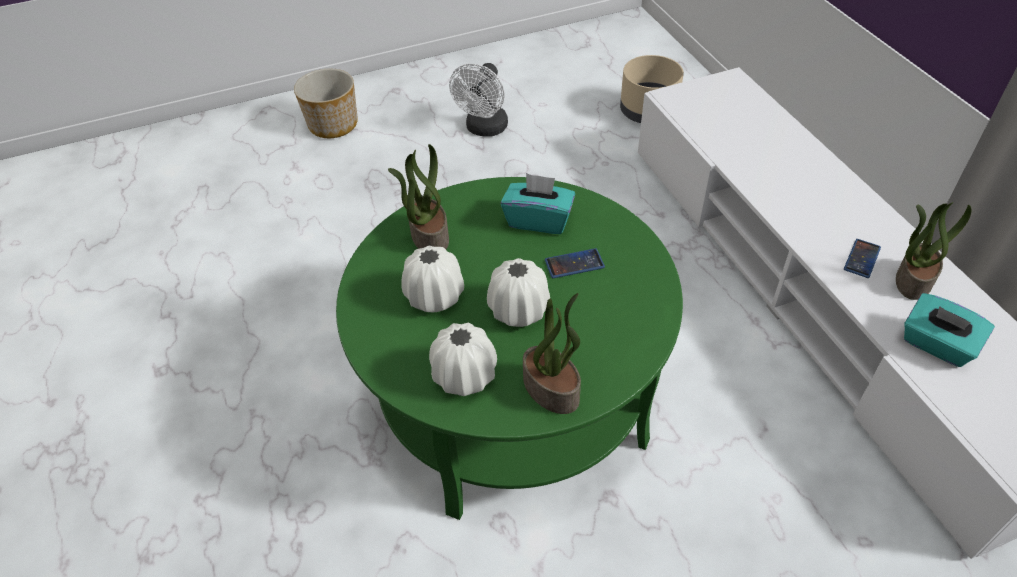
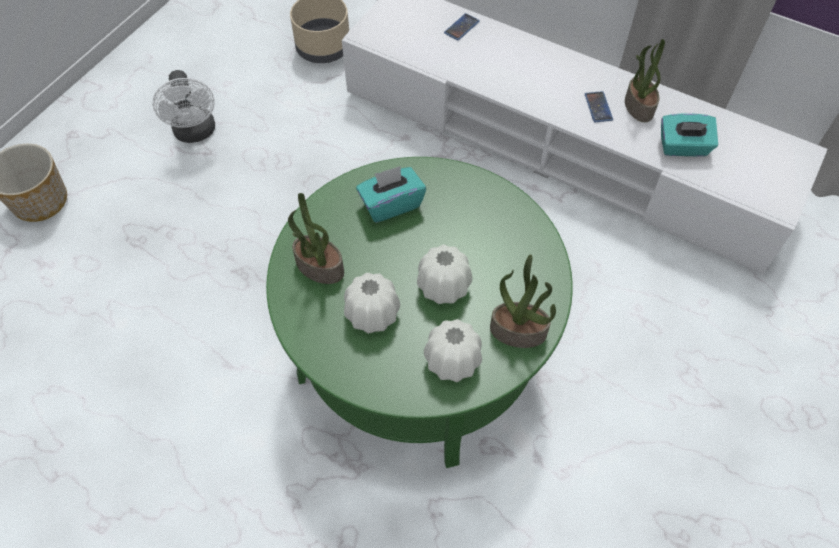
camera: 40 degrees left, 10 degrees up
(574, 264) = (449, 226): phone -> phone (461, 27)

